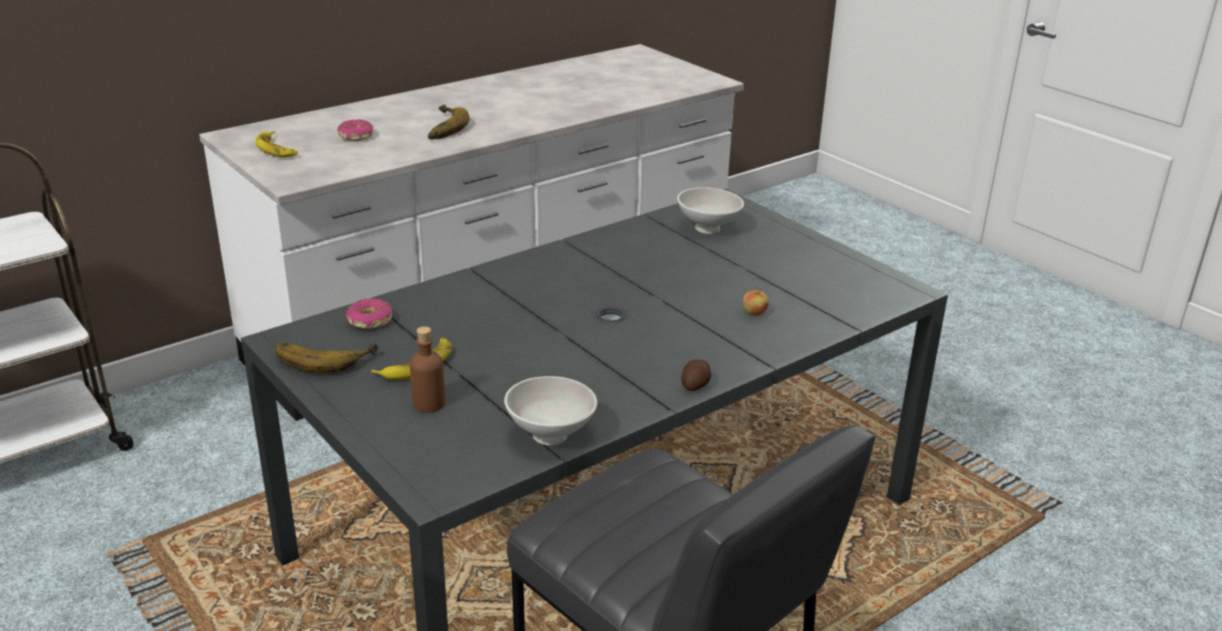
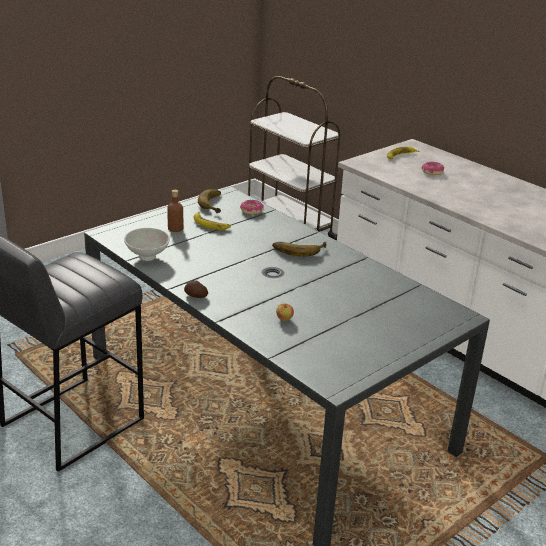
camera: 85 degrees right, 0 degrees up
(440, 127) = (464, 193): banana -> banana (298, 249)
(708, 228) = (409, 307): white bowl -> none

